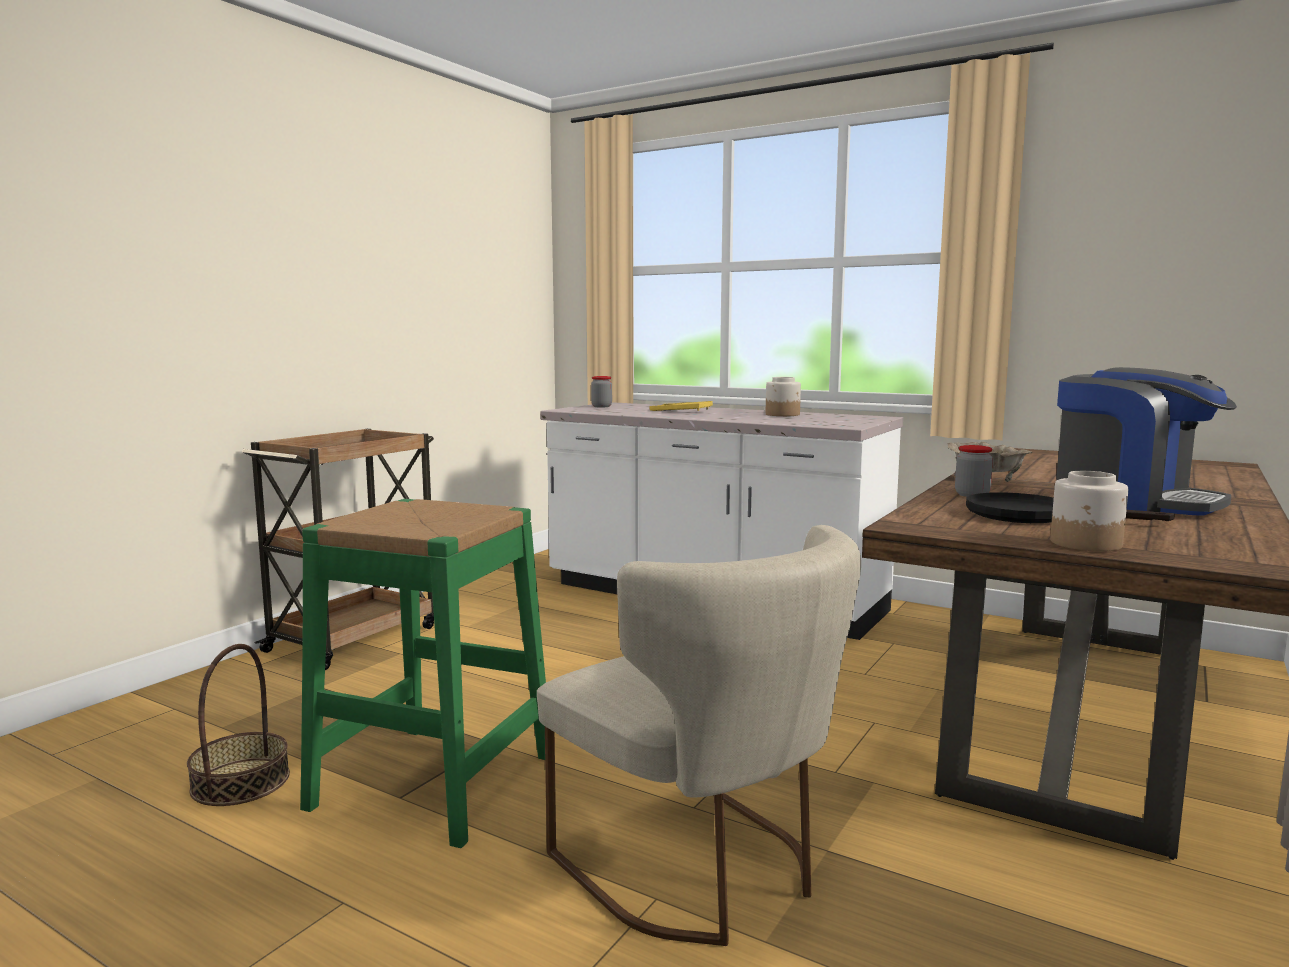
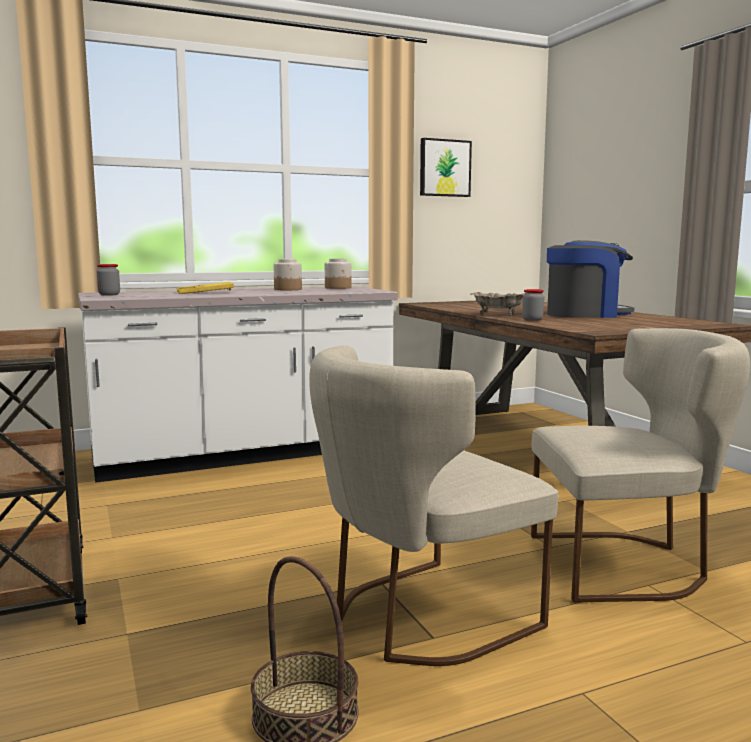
camera: 55 degrees left, 0 degrees up
(434, 780) = (420, 618): green stool -> beige chair
(1035, 516) = (597, 322): black frying pan -> none
(1086, 544) = (665, 327): jar -> jar (338, 288)
(1096, 238) = (444, 168): none -> picture

